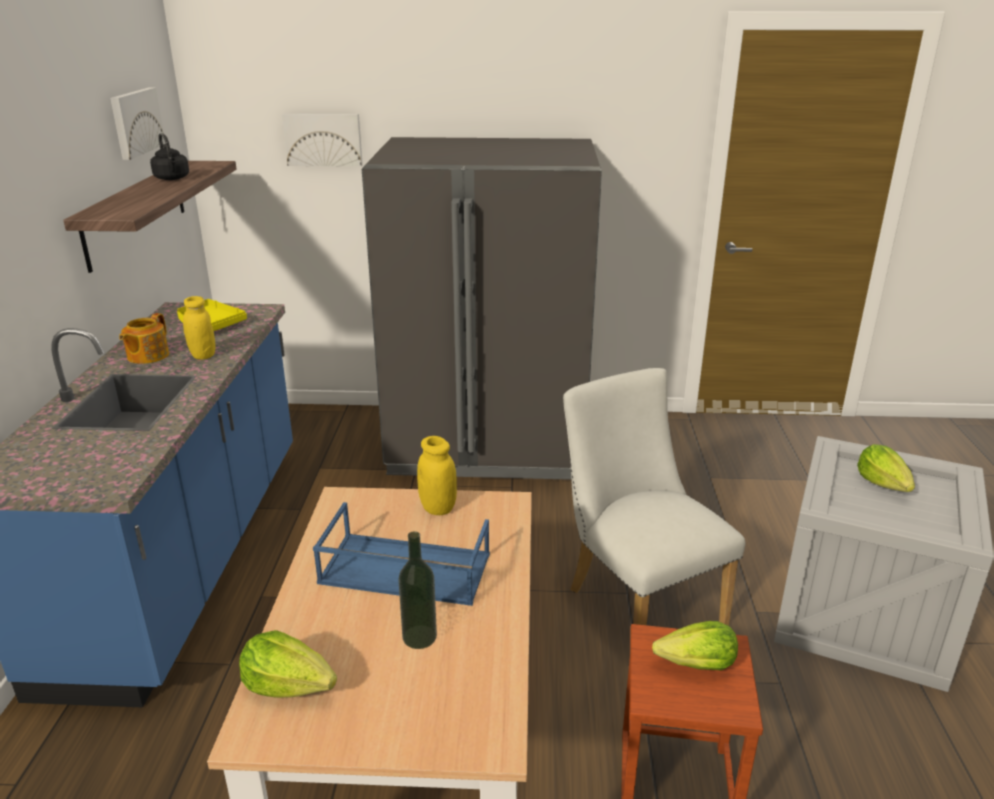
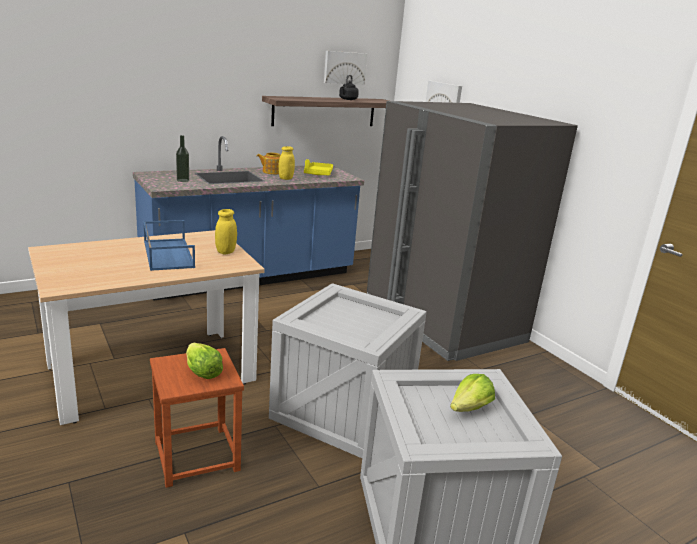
camera: 55 degrees right, 5 degrees down
(289, 685) = (74, 250): lettuce -> none
(419, 637) = (119, 264): bottle -> bottle (183, 180)
(637, 601) = (345, 410): white chair -> crate

